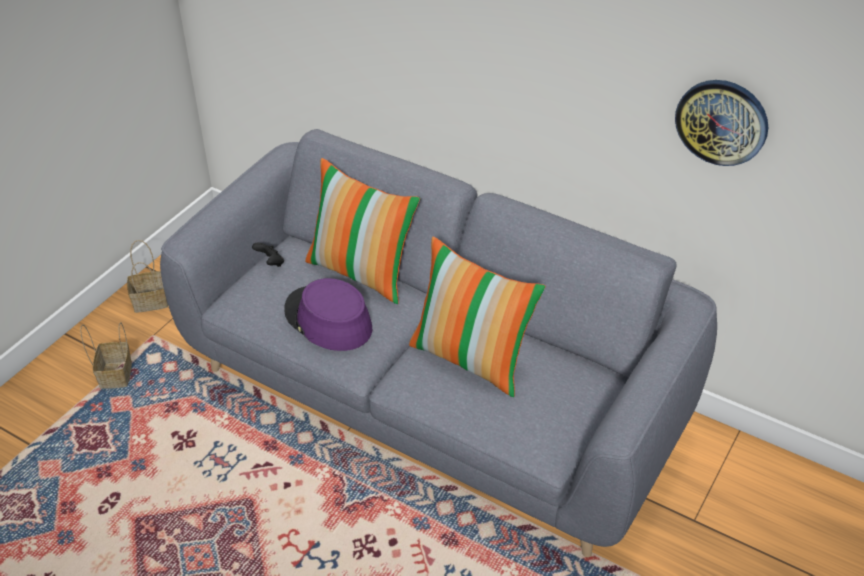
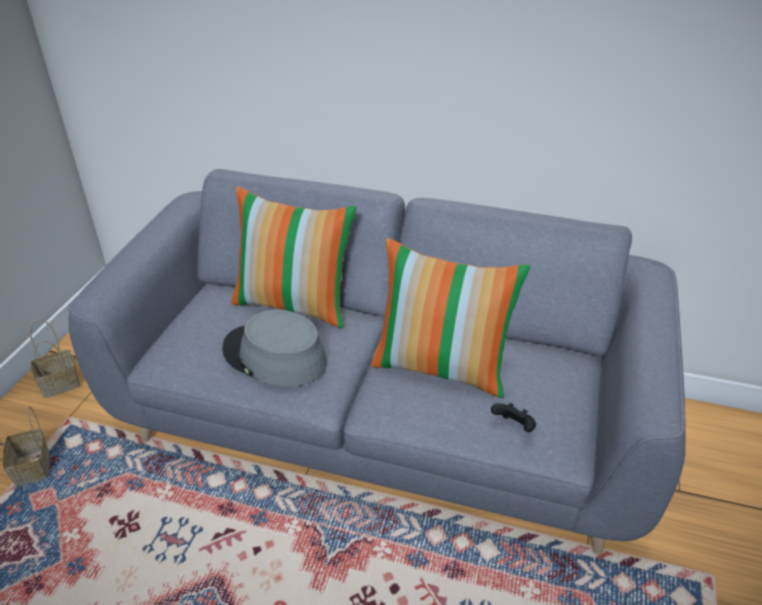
camera: 15 degrees left, 5 degrees down
(270, 263) = (194, 311): black game controller -> black game controller (514, 427)
(327, 320) = (274, 356): purple hat -> grey hat
(721, 122) = (673, 67): wall clock -> none

